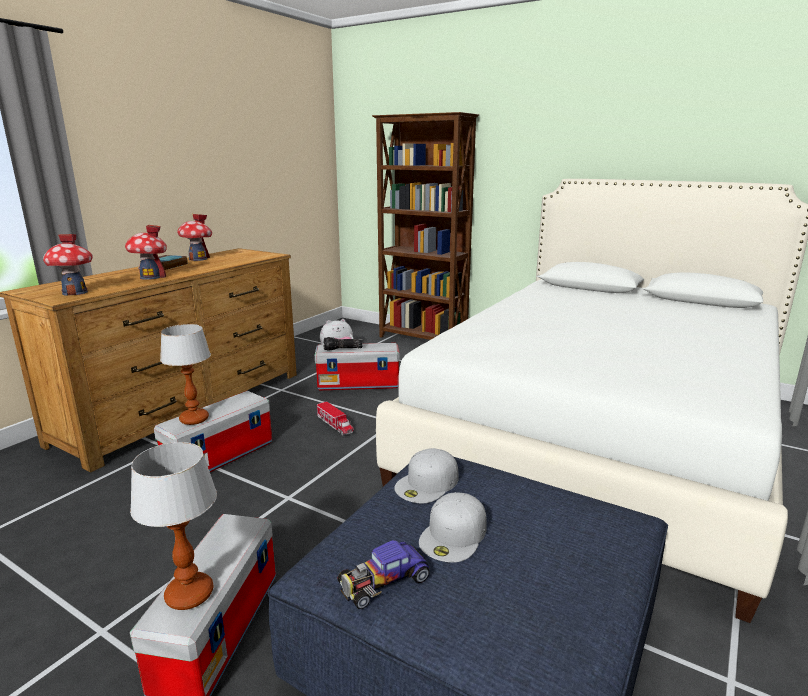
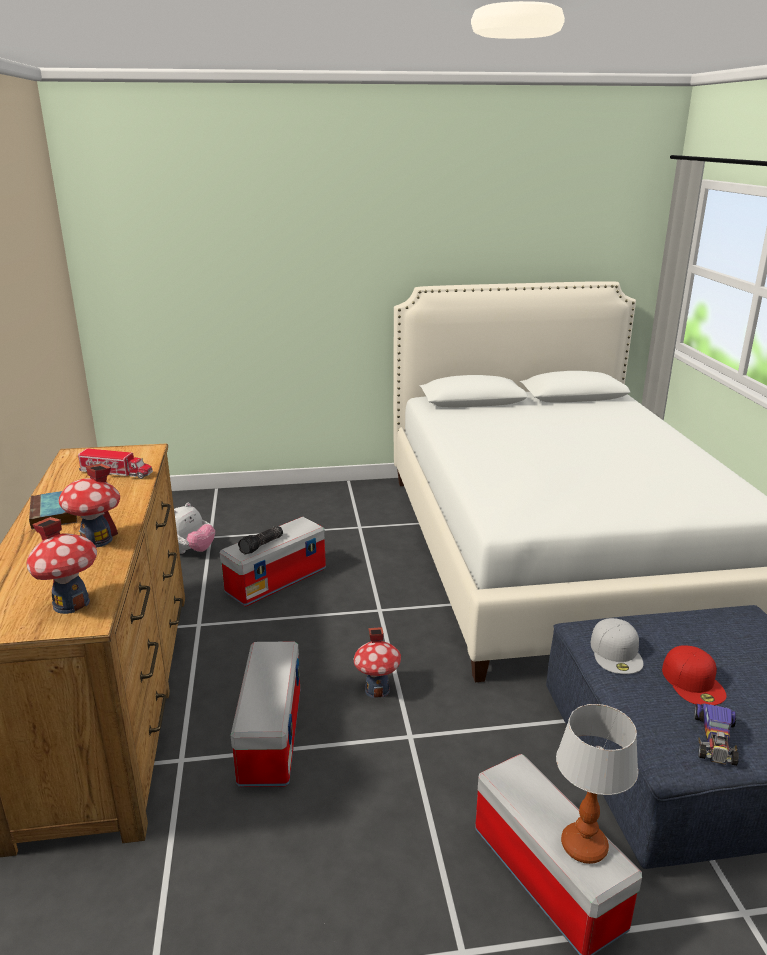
camera: 40 degrees left, 5 degrees up
(194, 419) = (266, 703): table lamp -> none
(198, 259) = (64, 486): toy house -> toy house (377, 689)
(335, 425) = (329, 639): toy truck -> toy truck (116, 473)
(423, 339) = (258, 497): brown bookcase -> none
(454, 535) = (693, 682): white cap -> red cap

